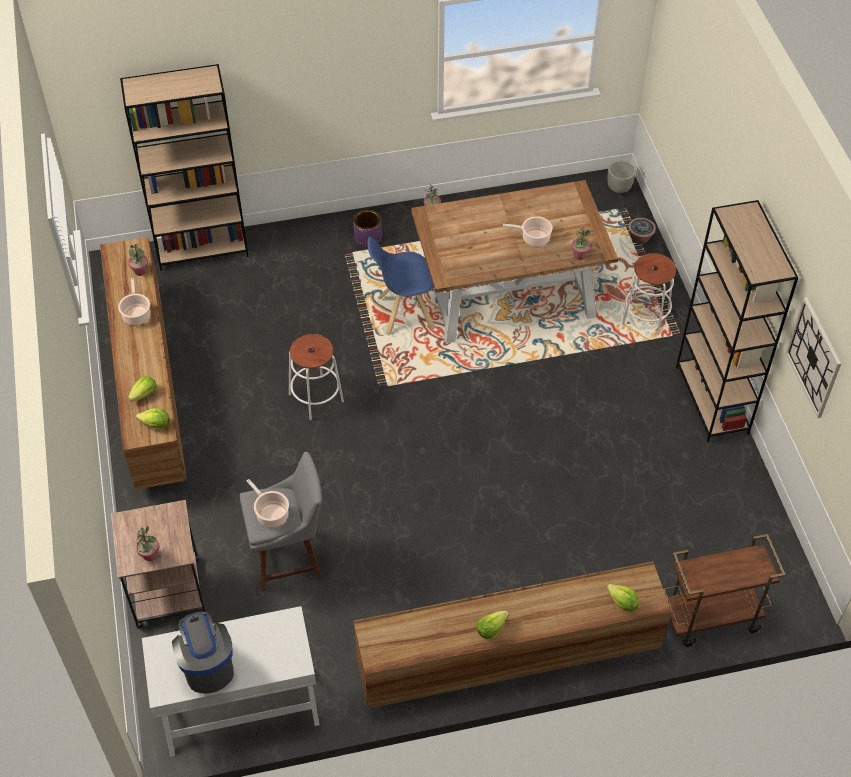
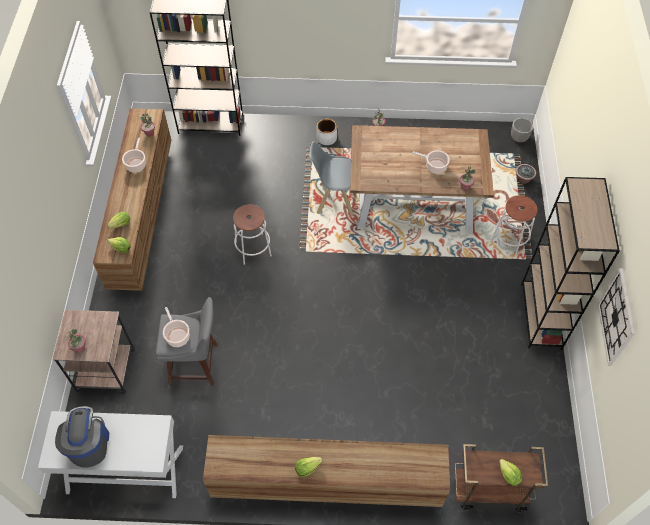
camera: 15 degrees right, 5 degrees up
(368, 237) = (327, 138): purple planter -> white planter
(403, 312) = (334, 199): blue chair -> grey chair
(622, 603) = (413, 473): lettuce -> lettuce (508, 476)

